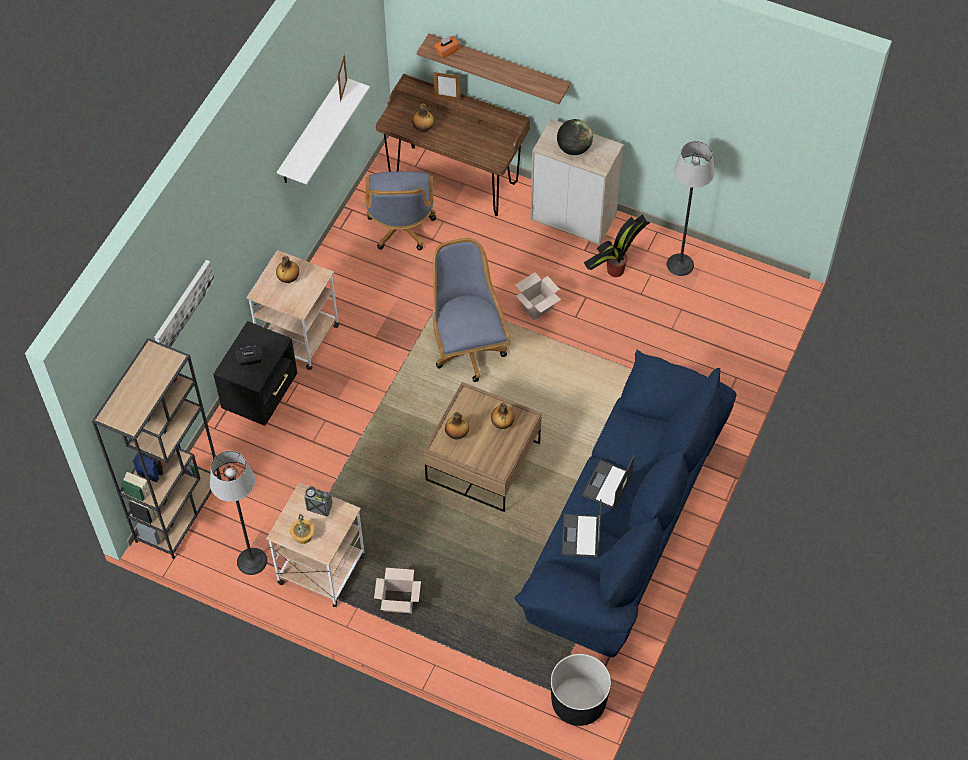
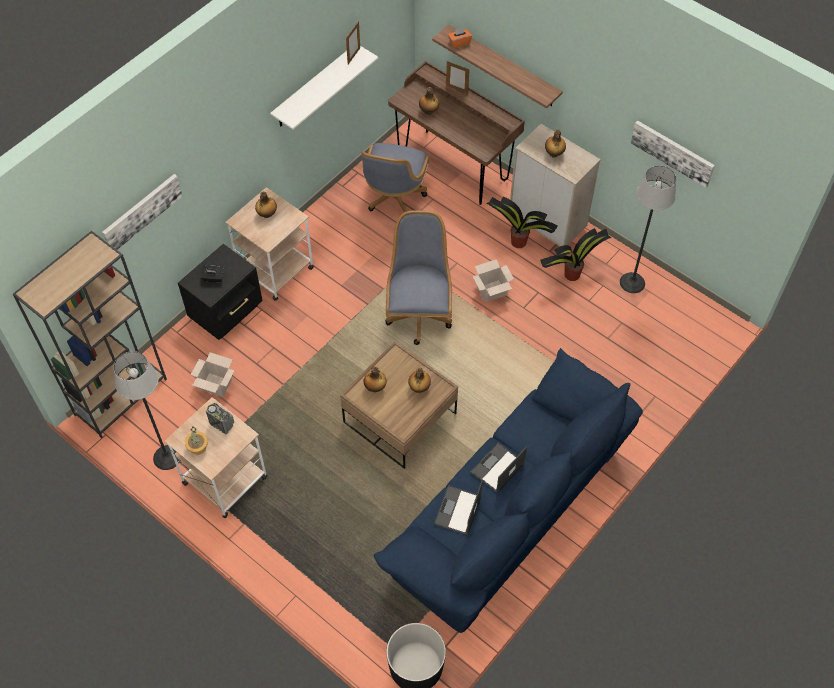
camera: 15 degrees right, 0 degrees up
(397, 602) = (281, 528): cardboard box -> cardboard box (215, 385)
(548, 247) = (518, 241): none -> potted plant
(574, 149) = (554, 154): globe -> bottle
(701, 124) = (672, 152): none -> picture

